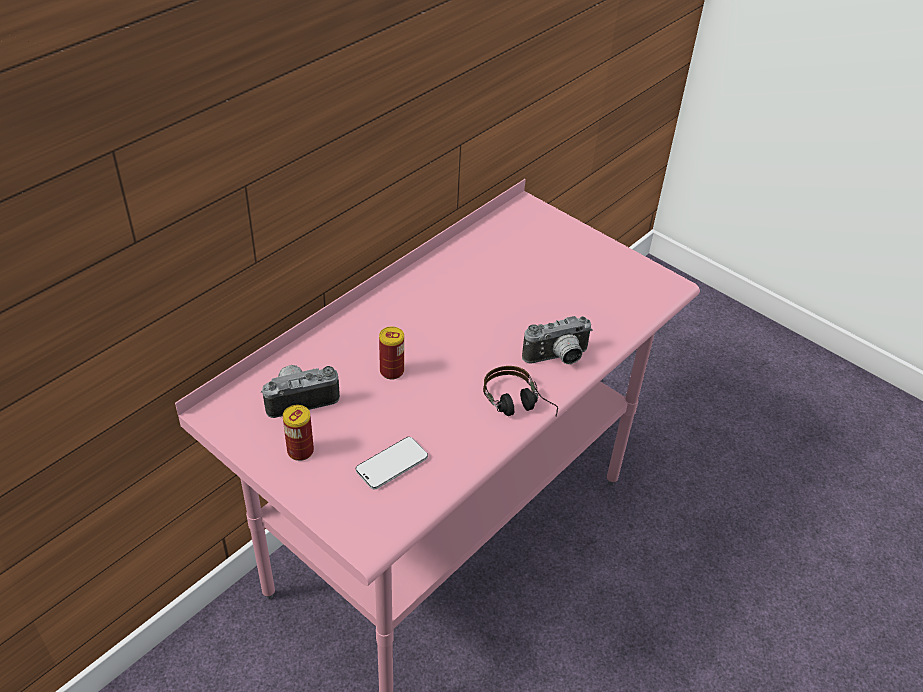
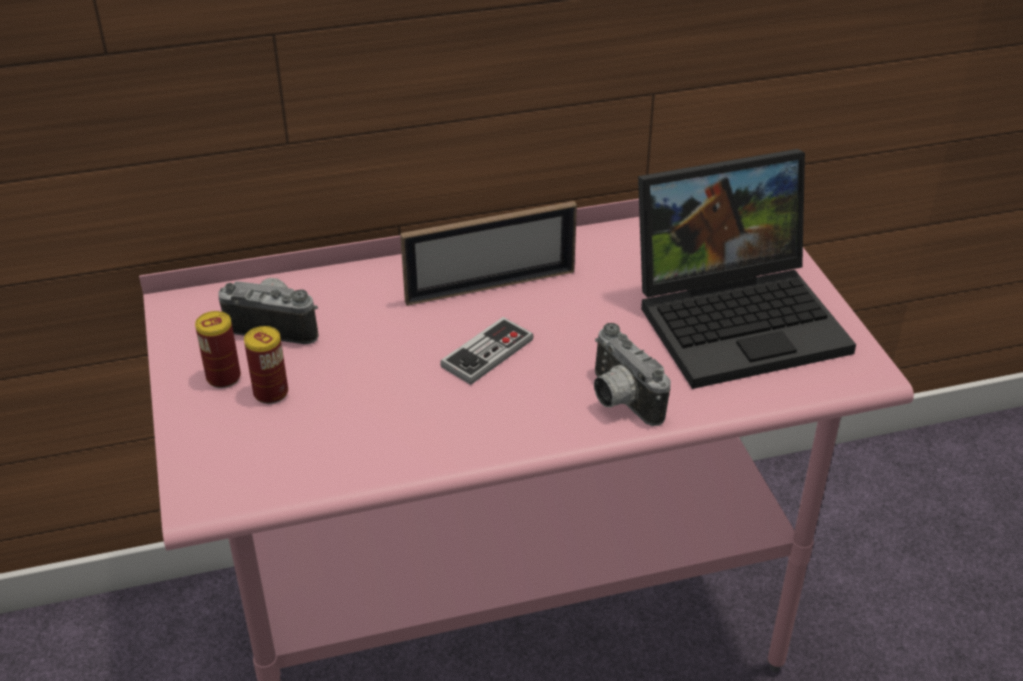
camera: 35 degrees right, 5 degrees down
(392, 371) = (401, 336): can -> can (271, 393)
(392, 464) = (304, 432): phone -> none
(416, 314) = (490, 286): none -> picture frame
(456, 360) = (487, 353): none -> game controller
(519, 407) = (514, 434): headphones -> none
(558, 359) = (619, 400): camera -> camera turned 45 degrees clockwise
(578, 277) = (740, 317): none -> laptop

